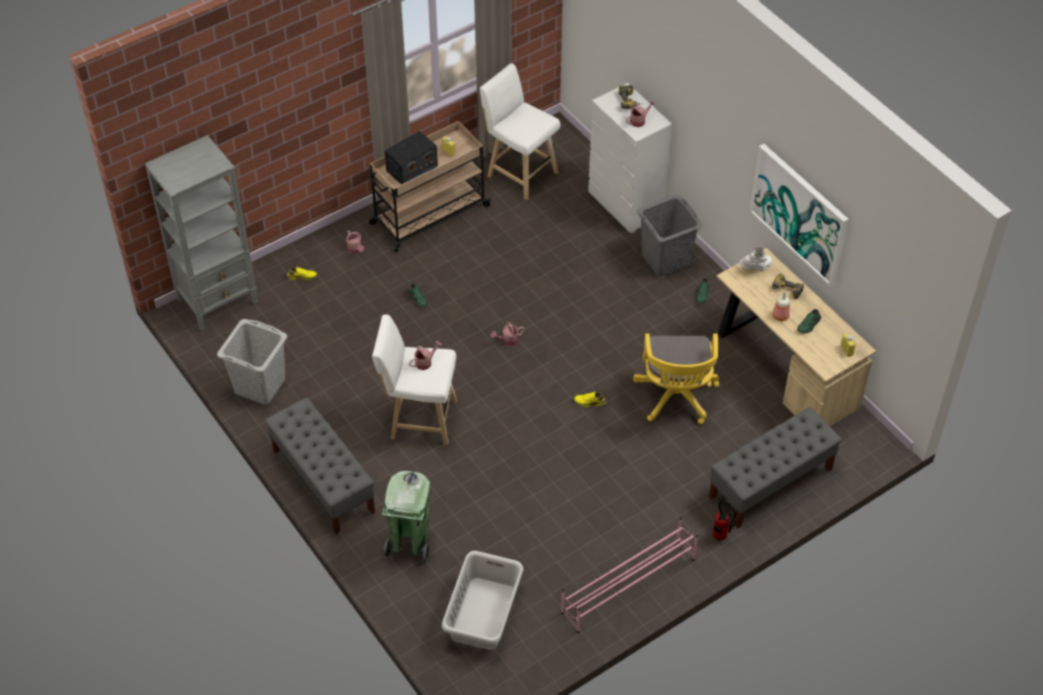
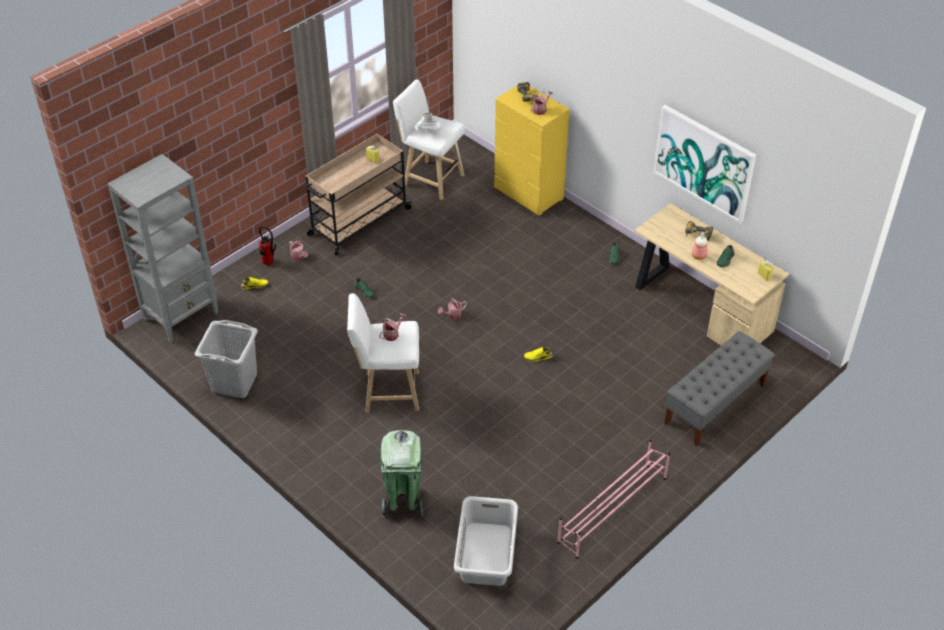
camera: 10 degrees left, 5 degrees down
(323, 481) = (310, 458): grey bench -> none
(411, 168) = (343, 177): radio -> none
(625, 205) = (529, 194): white dresser -> yellow dresser
(666, 260) = (575, 233): grey laundry basket -> none
(676, 398) = (613, 344): yellow office chair -> none
(721, 538) = (684, 456): fire extinguisher -> fire extinguisher (269, 263)
(756, 268) = (667, 220): white boot -> white boot (429, 133)

